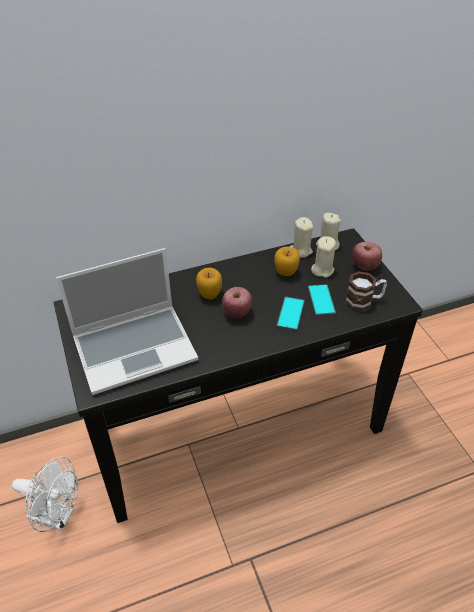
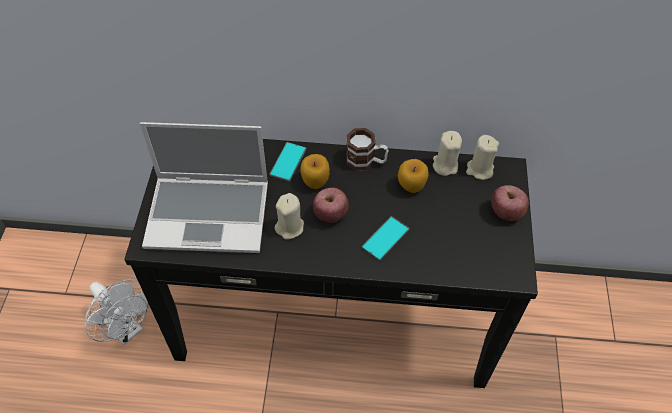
camera: 25 degrees right, 10 degrees up
(321, 300) = (428, 236): phone -> phone (288, 162)
(322, 270) = (454, 198): beige candle -> beige candle (290, 227)
(364, 301) = (475, 256): mug -> mug (366, 161)

